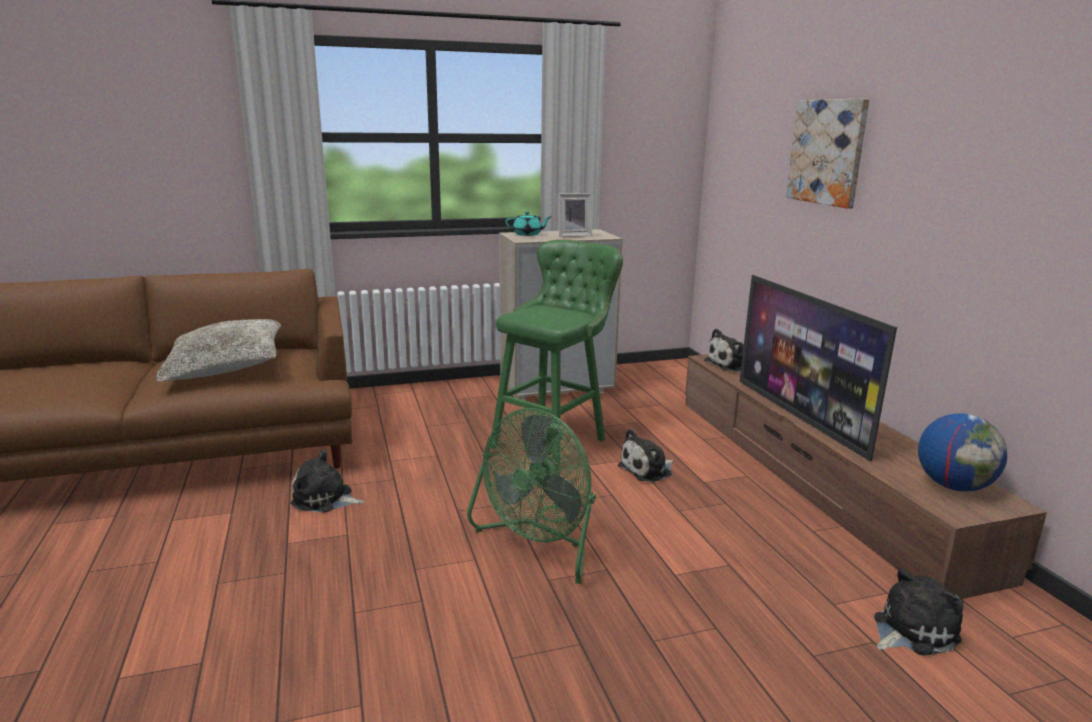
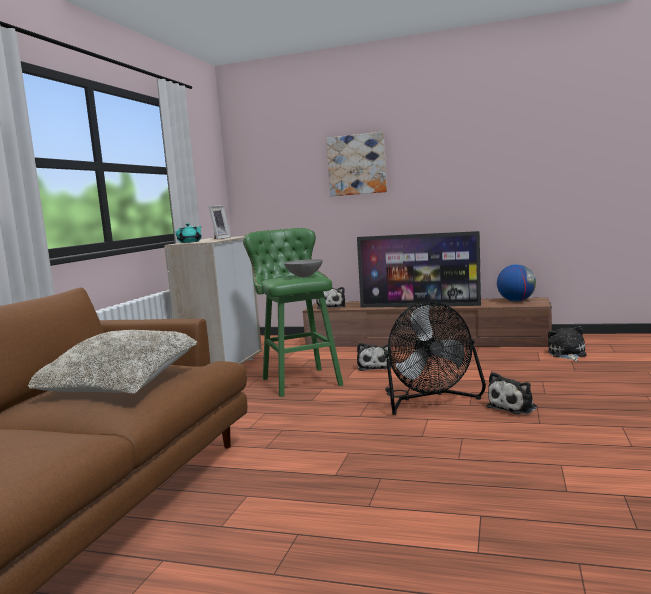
camera: 55 degrees left, 10 degrees down
(325, 499) = (280, 456): plush toy -> plush toy (514, 407)
(539, 541) = (425, 401): green fan -> black fan
(560, 315) = (304, 276): none -> grey bowl

